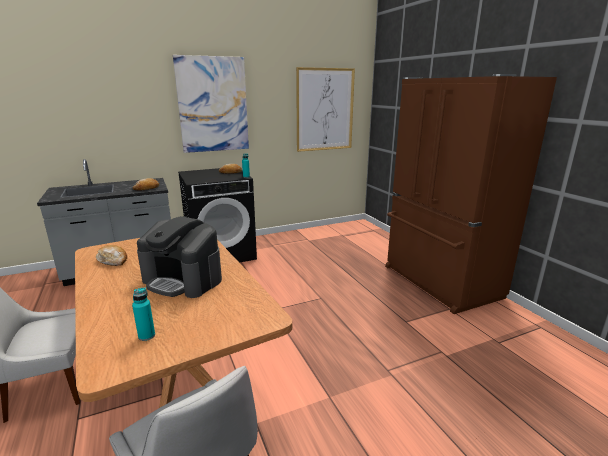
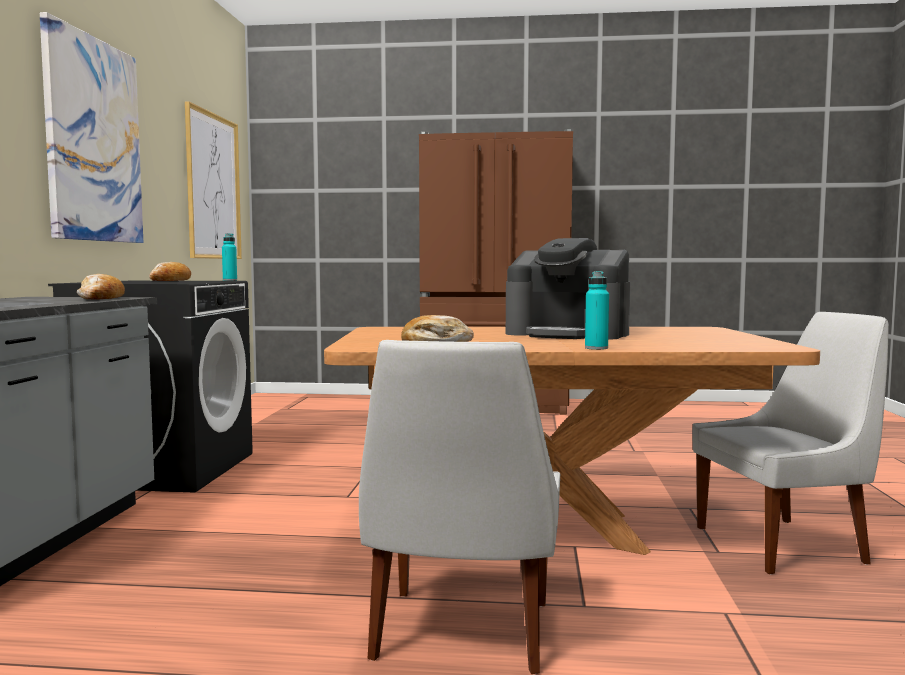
camera: 60 degrees left, 15 degrees down
(146, 336) = (712, 341): turquoise bottle -> turquoise bottle (596, 348)
(183, 280) = (568, 334): coffee machine -> coffee machine turned 60 degrees clockwise

